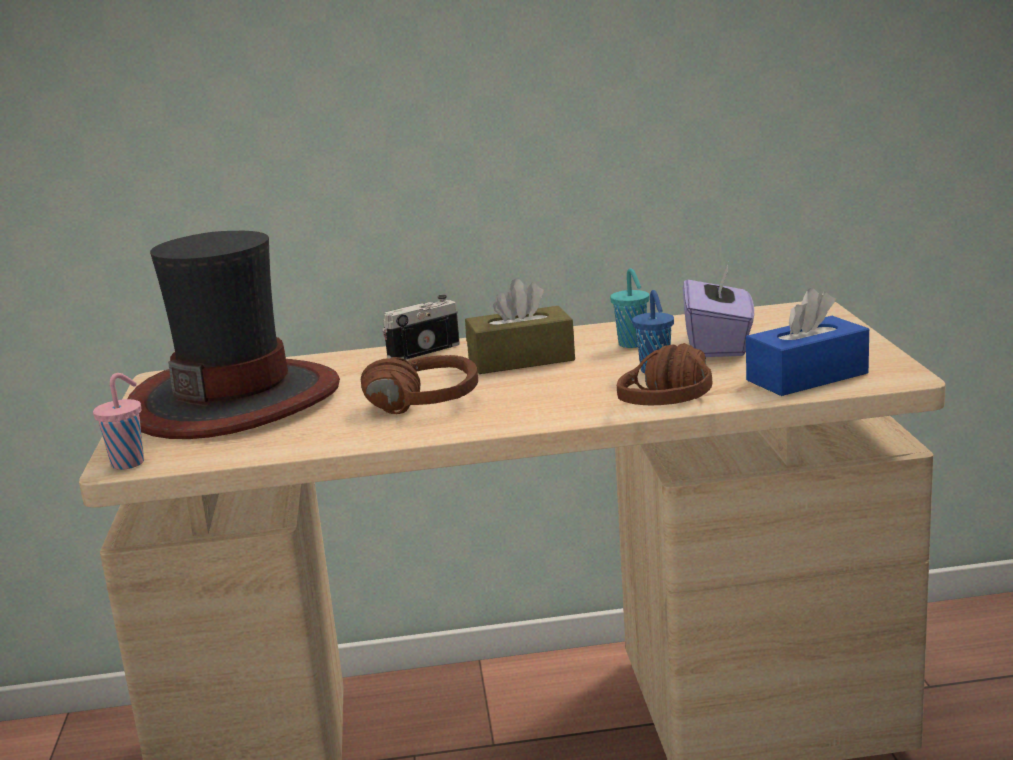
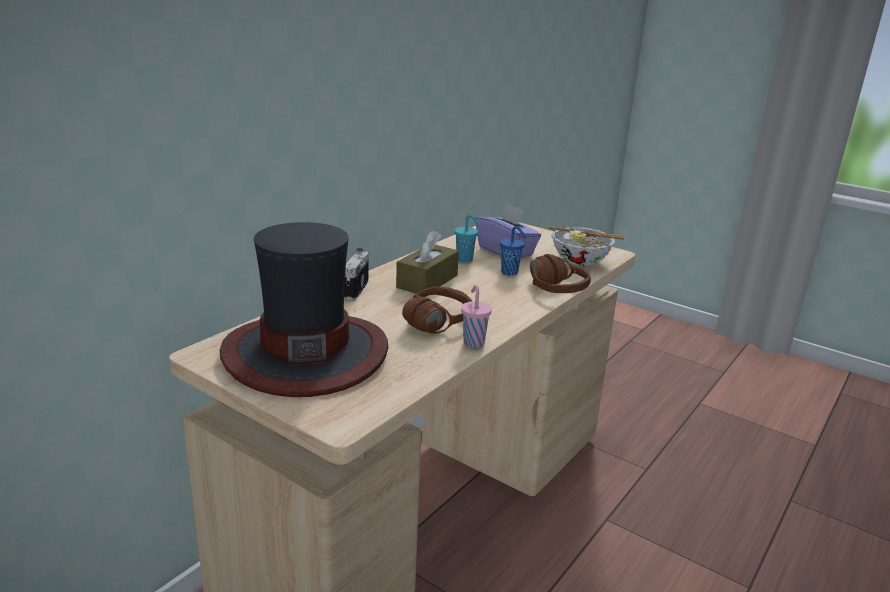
camera: 50 degrees left, 5 degrees up
(129, 463) = (342, 420): pink cup -> pink cup (473, 343)
(807, 377) = (580, 261): blue tissue box -> bowl

